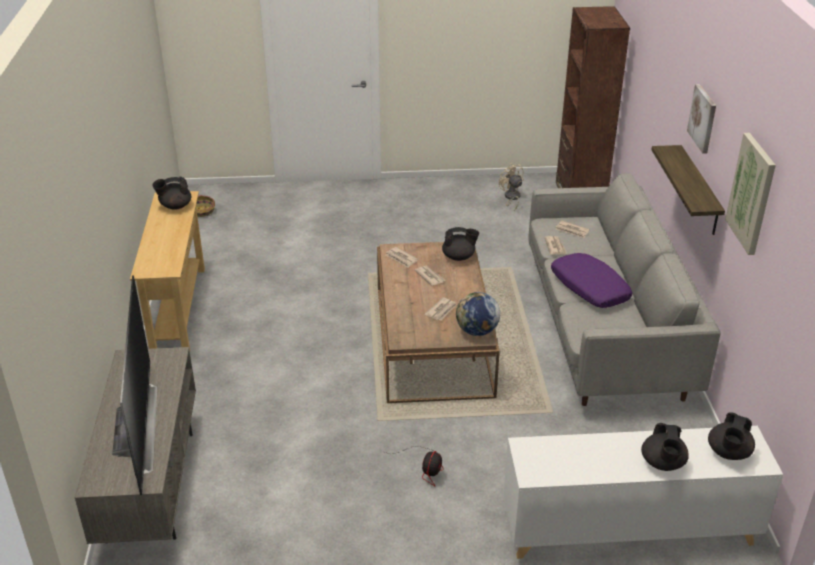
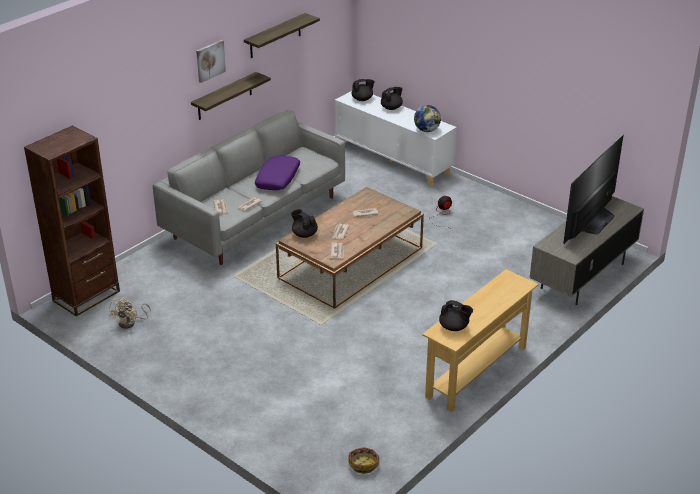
camera: 135 degrees left, 0 degrees up
(476, 331) = (365, 195): globe -> globe (427, 130)
(752, 193) = (275, 36): picture -> shelf

